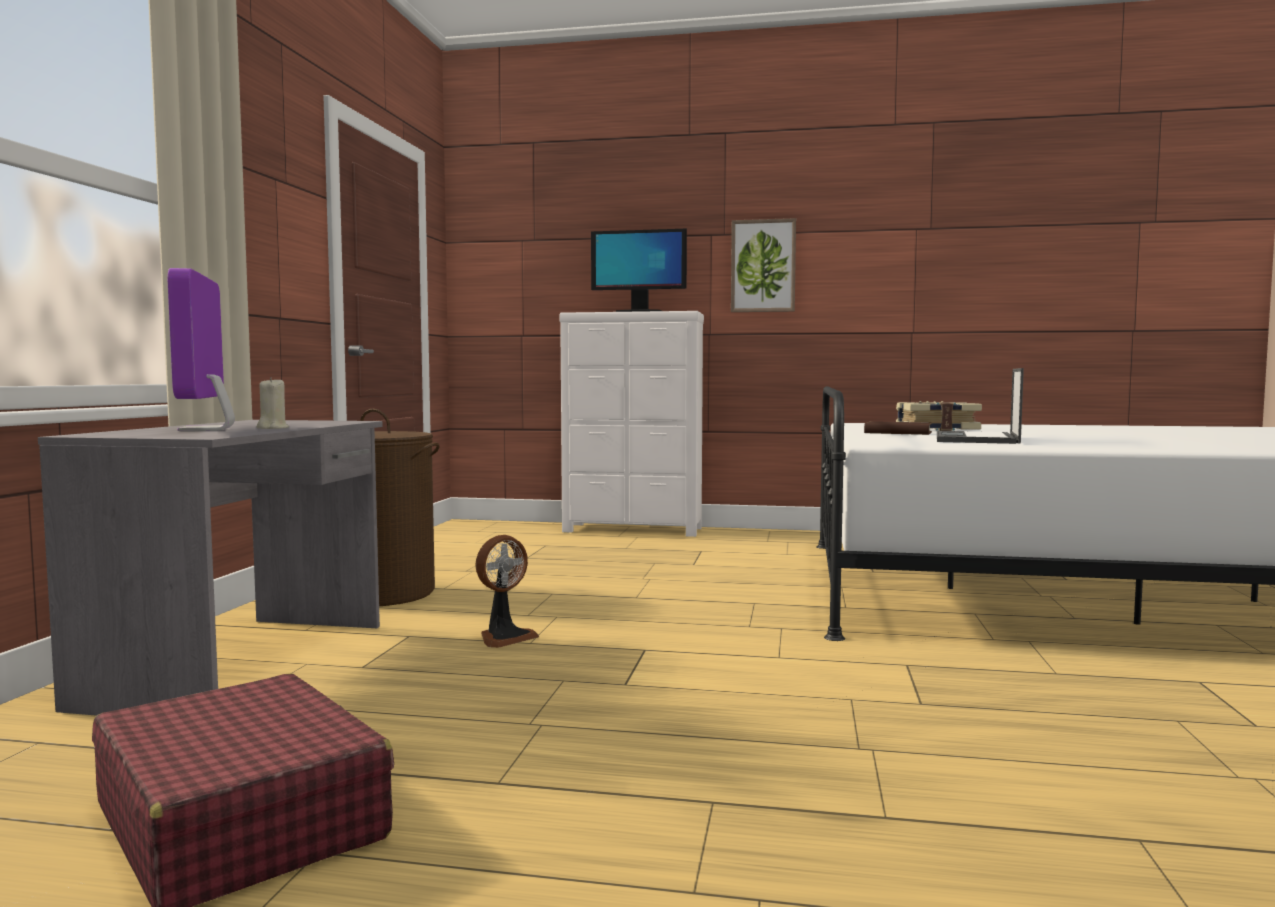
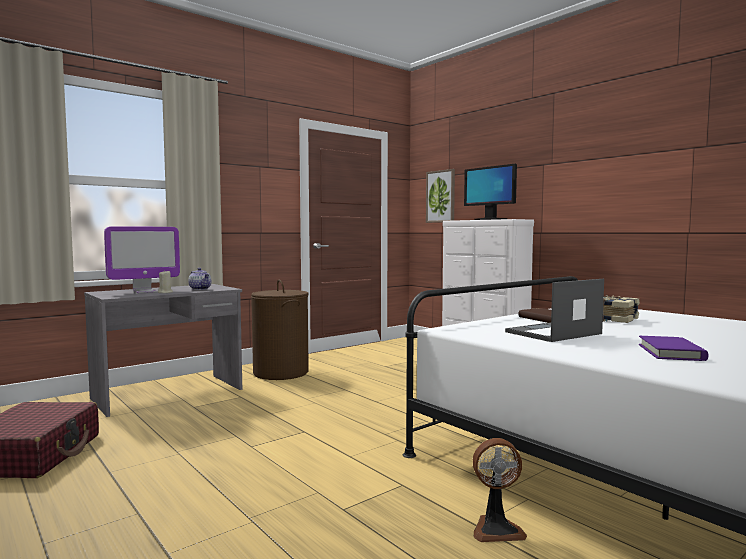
camera: 40 degrees right, 0 degrees up
(207, 429) = (144, 291): monitor -> monitor turned 150 degrees counterclockwise
(299, 423) = (200, 289): none -> teapot
(504, 637) = (269, 407): fan -> fan (496, 529)
(763, 266) = (575, 184): picture -> picture (441, 196)
(1129, 441) = (671, 352): none -> purple book

